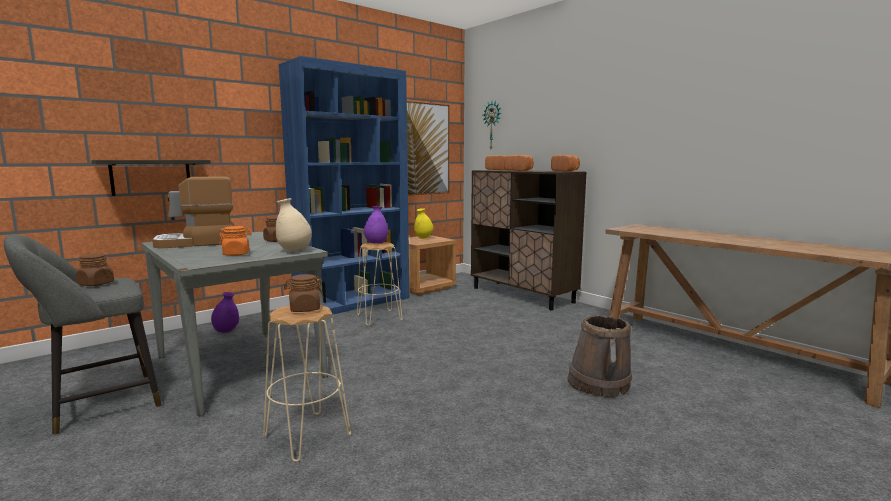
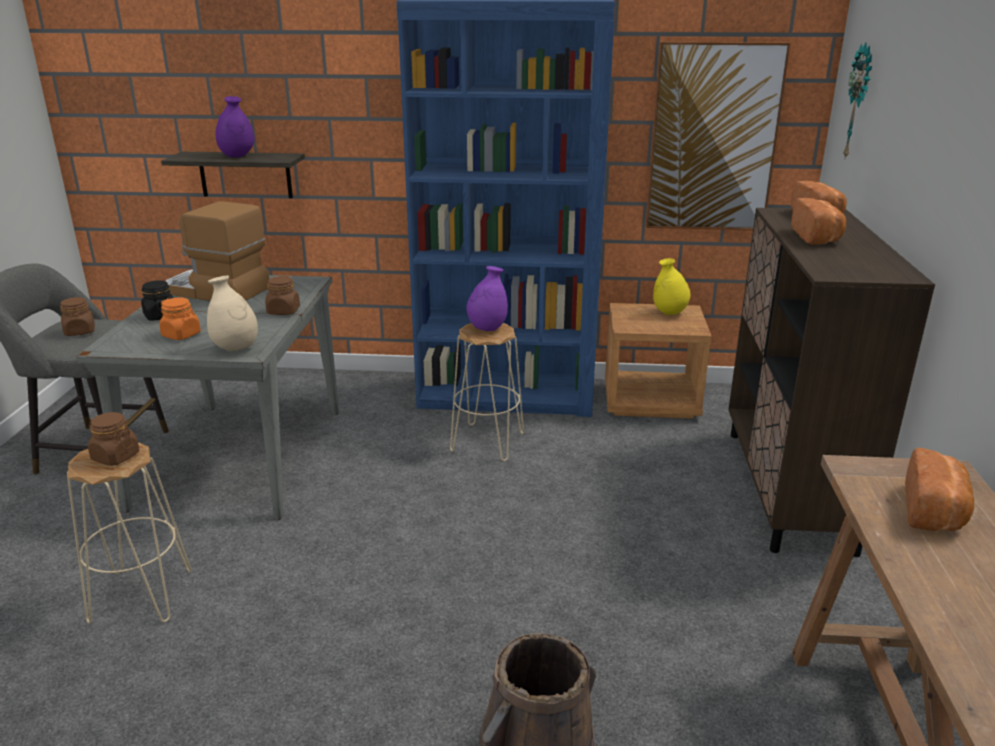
camera: 45 degrees right, 15 degrees up
(190, 253) = (160, 316): none -> black jar
(226, 331) = (311, 391): purple vase -> purple vase (237, 156)
(566, 171) = (892, 270): bread -> bread (935, 512)

